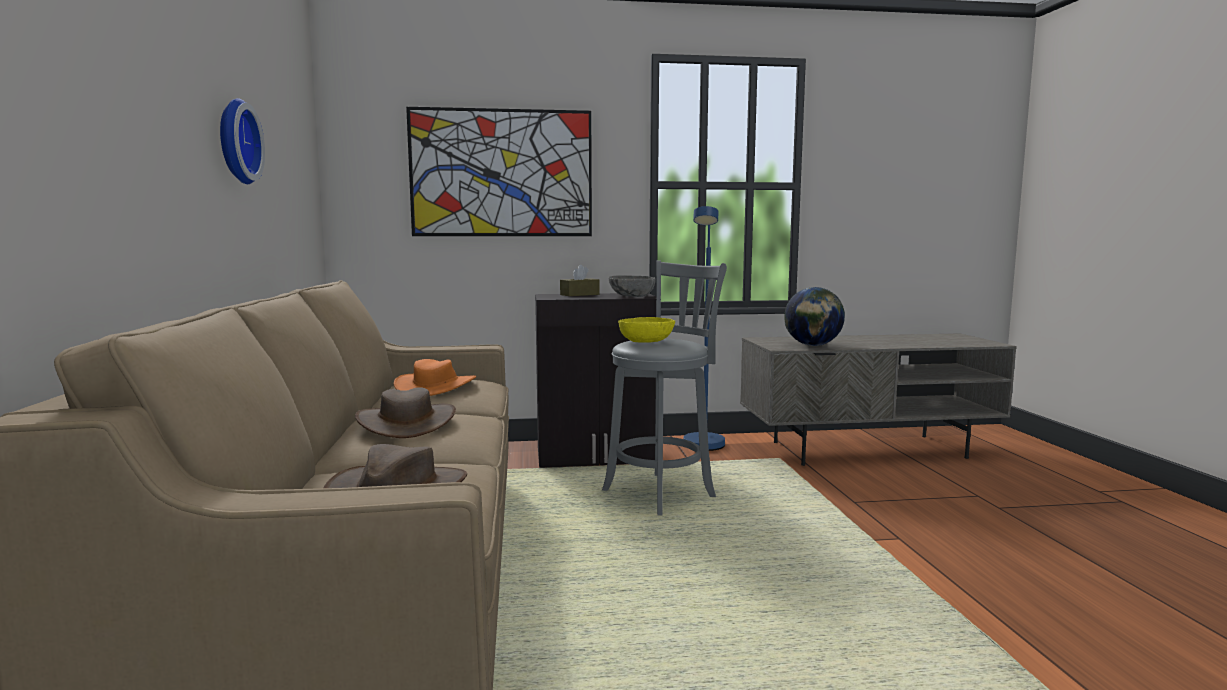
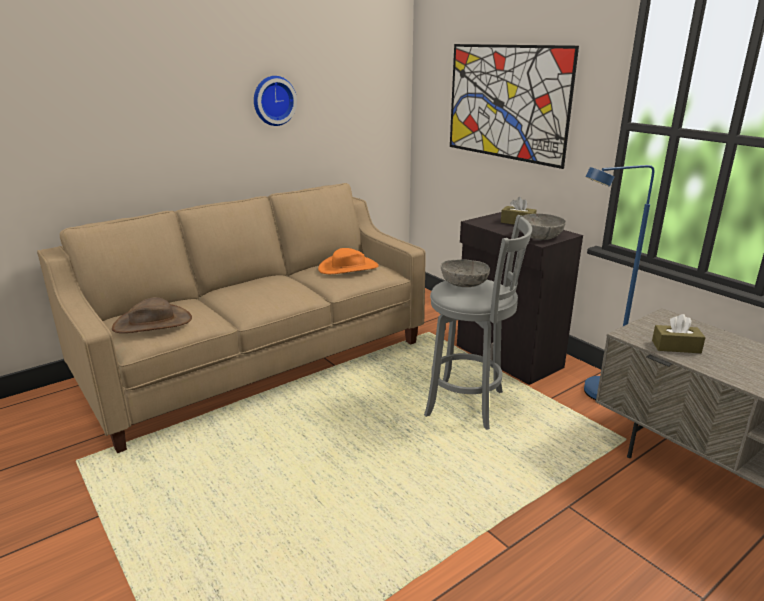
camera: 60 degrees right, 15 degrees up
(407, 422) = (264, 287): brown hat -> none
(646, 341) = (464, 284): yellow bowl -> grey bowl
(812, 345) = (676, 347): globe -> brown tissue box

